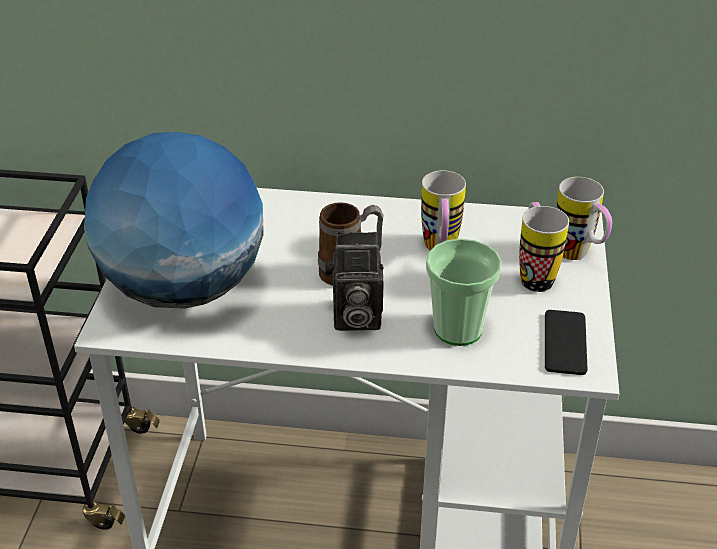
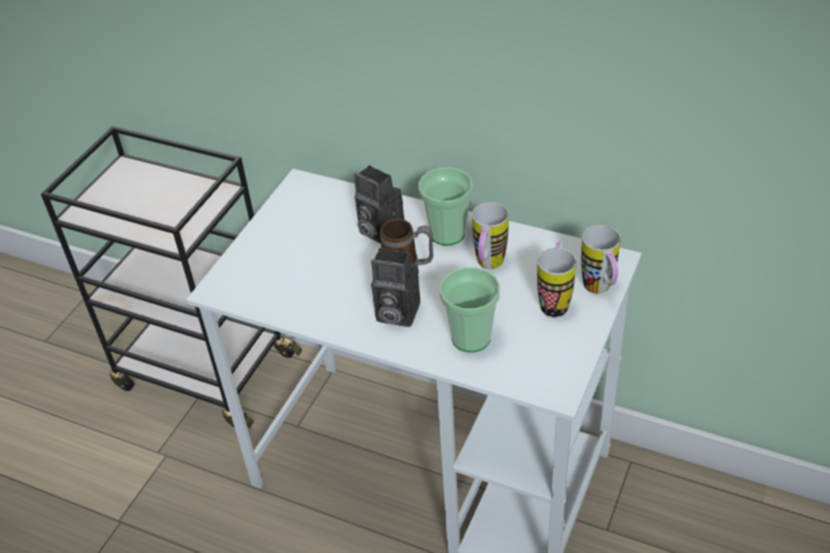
camera: 20 degrees right, 5 degrees up
(184, 288) = (279, 266): globe -> none
(292, 232) = (378, 230): none -> camera
(376, 223) = (447, 234): none -> cup
(565, 343) = (551, 365): phone -> none

